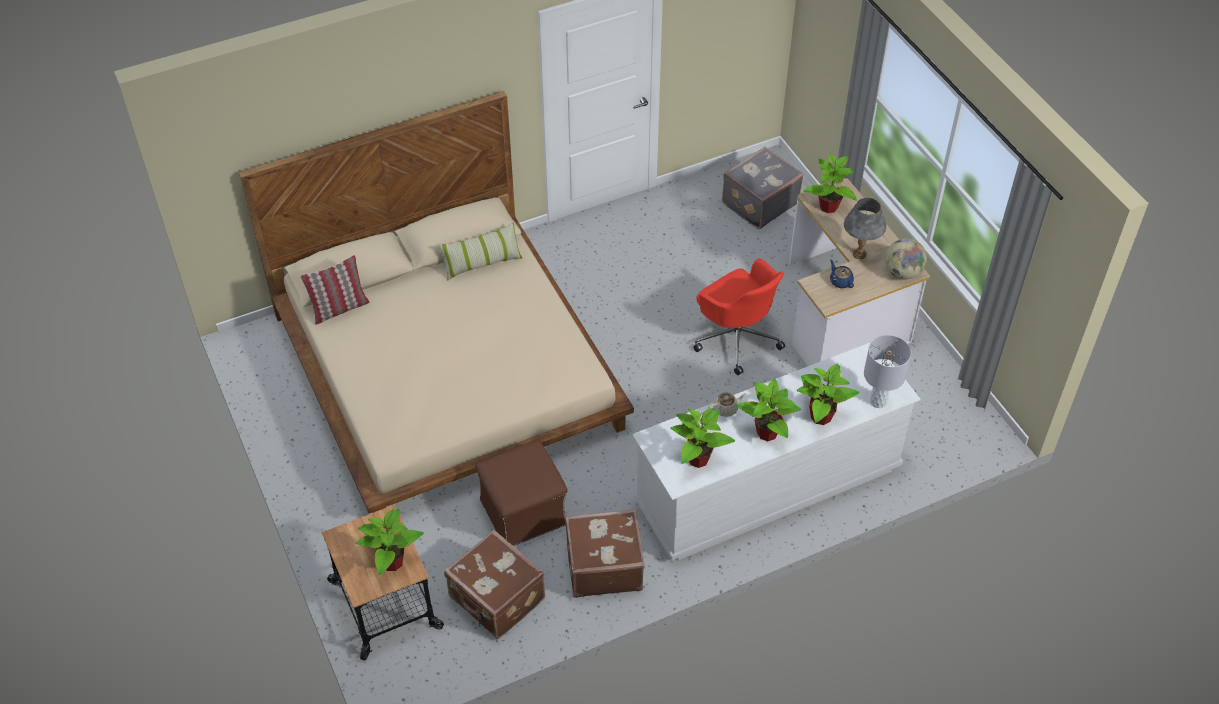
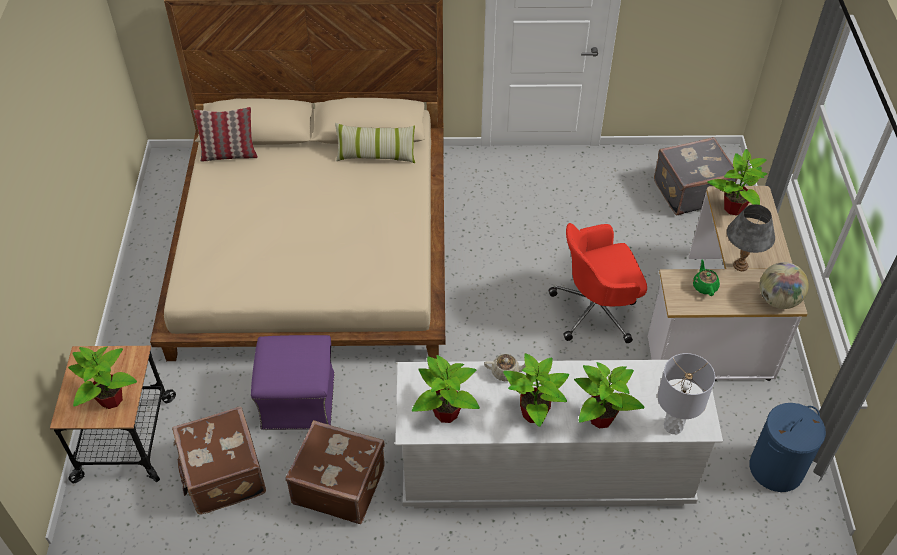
camera: 25 degrees right, 0 degrees up
(524, 512) = (299, 401): brown ottoman -> purple ottoman
(736, 338) = (596, 310): red office chair -> red office chair turned 90 degrees clockwise
(840, 281) = (704, 286): blue teapot -> green teapot
(946, 414) = (776, 468): none -> blue laundry basket

